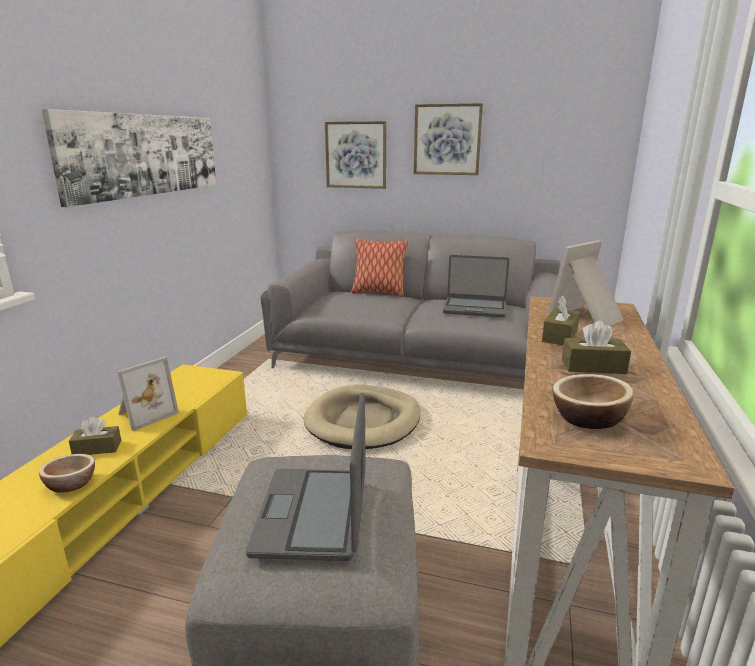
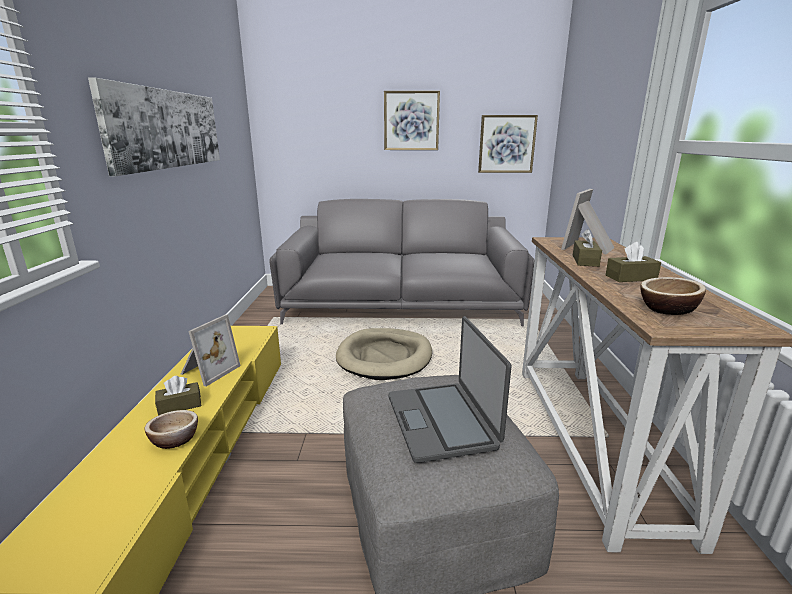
camera: 15 degrees left, 0 degrees up
(356, 155) = (332, 134): picture -> picture (506, 144)
(378, 293) = (365, 252): pillow -> none
(474, 308) = (452, 257): laptop -> none

